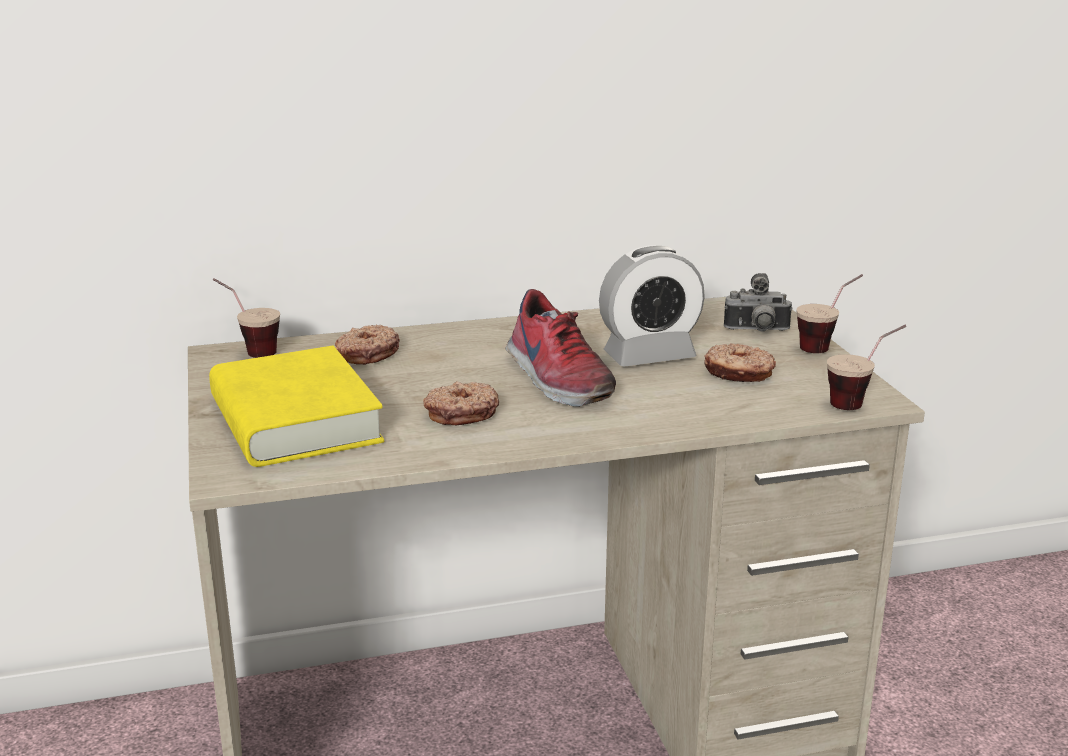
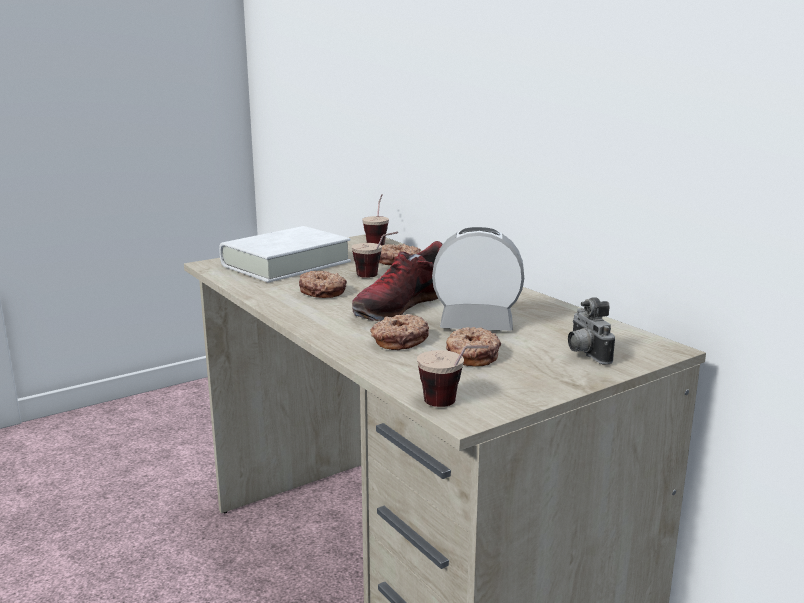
camera: 70 degrees right, 5 degrees down
(295, 421) = (286, 263): yellow book -> white book
(649, 356) = (476, 325): alarm clock -> alarm clock turned 135 degrees clockwise
(675, 397) = (399, 340): none -> donut
(827, 346) = (584, 384): cup -> cup (376, 278)

